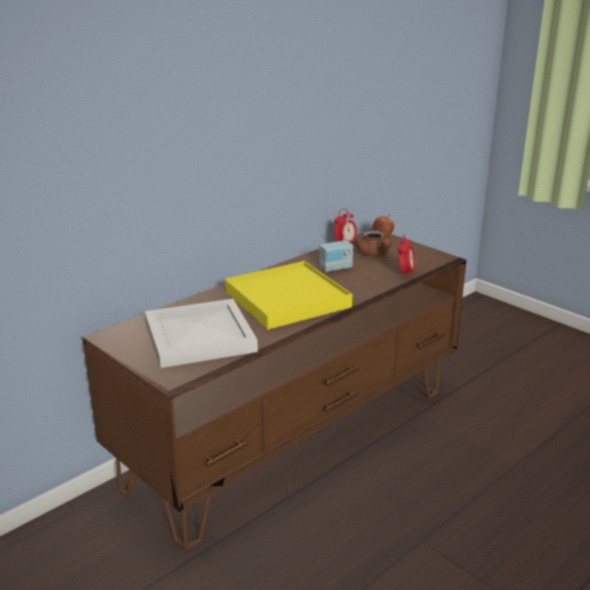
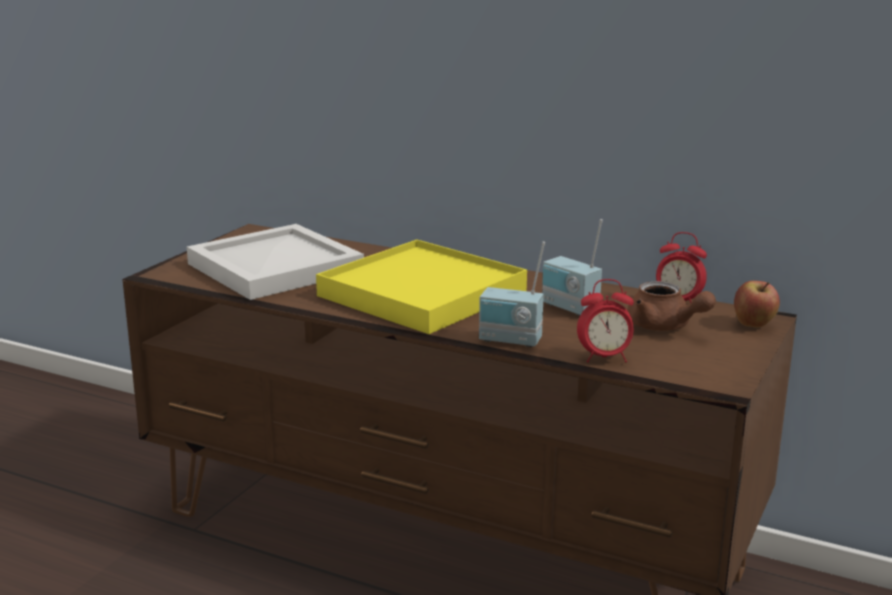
camera: 70 degrees right, 5 degrees down
(373, 289) = (510, 341): none -> radio
(374, 254) = (664, 327): brown teapot -> brown teapot turned 90 degrees counterclockwise

